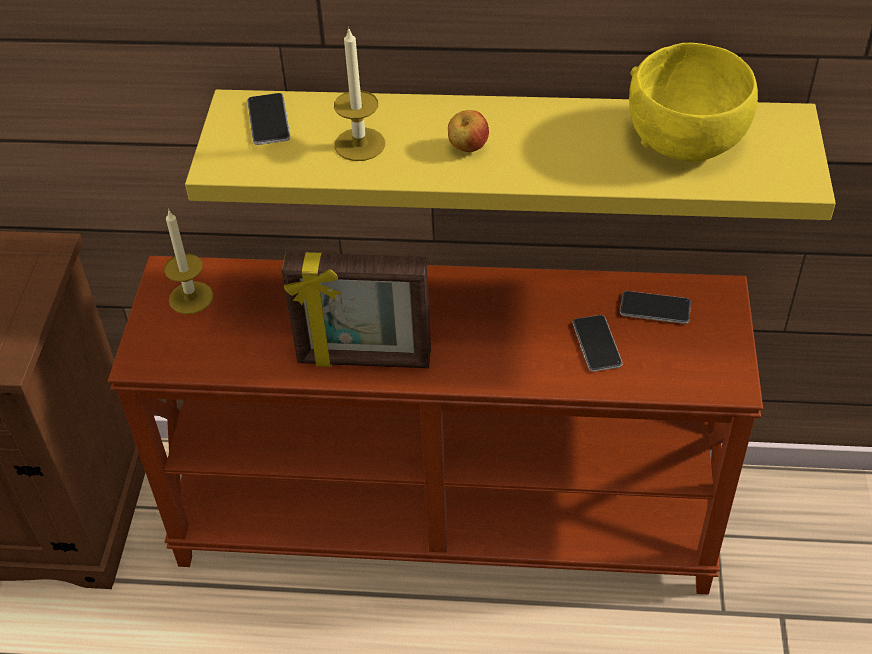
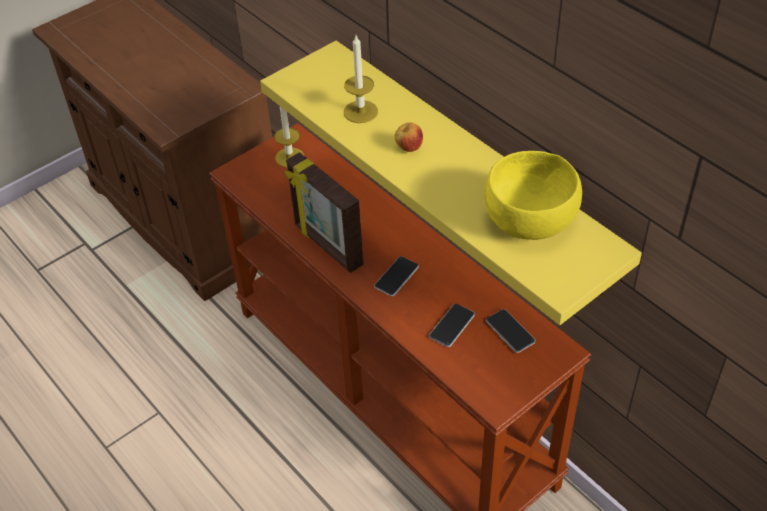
camera: 45 degrees right, 0 degrees up
(269, 120) = (337, 72): phone -> phone (396, 277)

